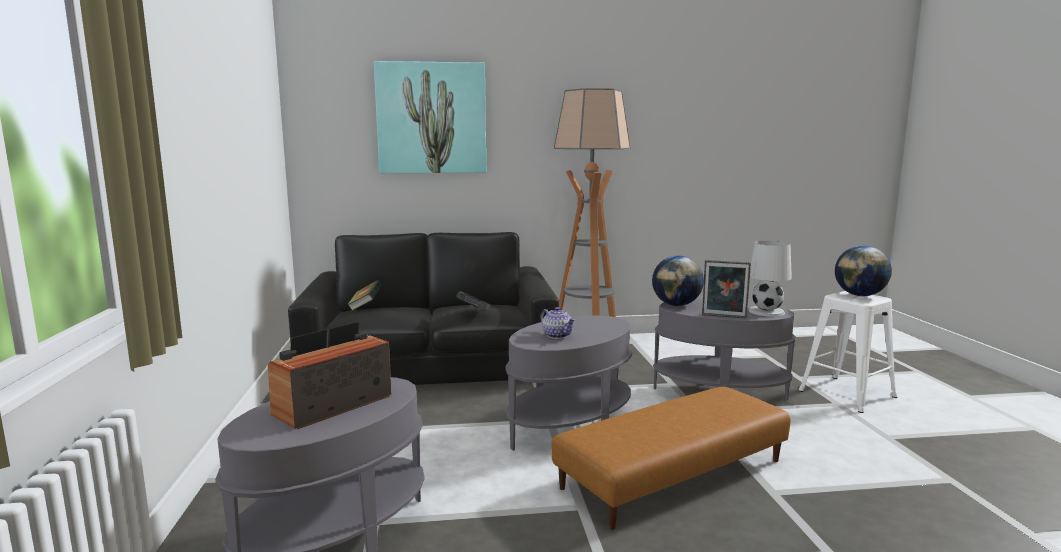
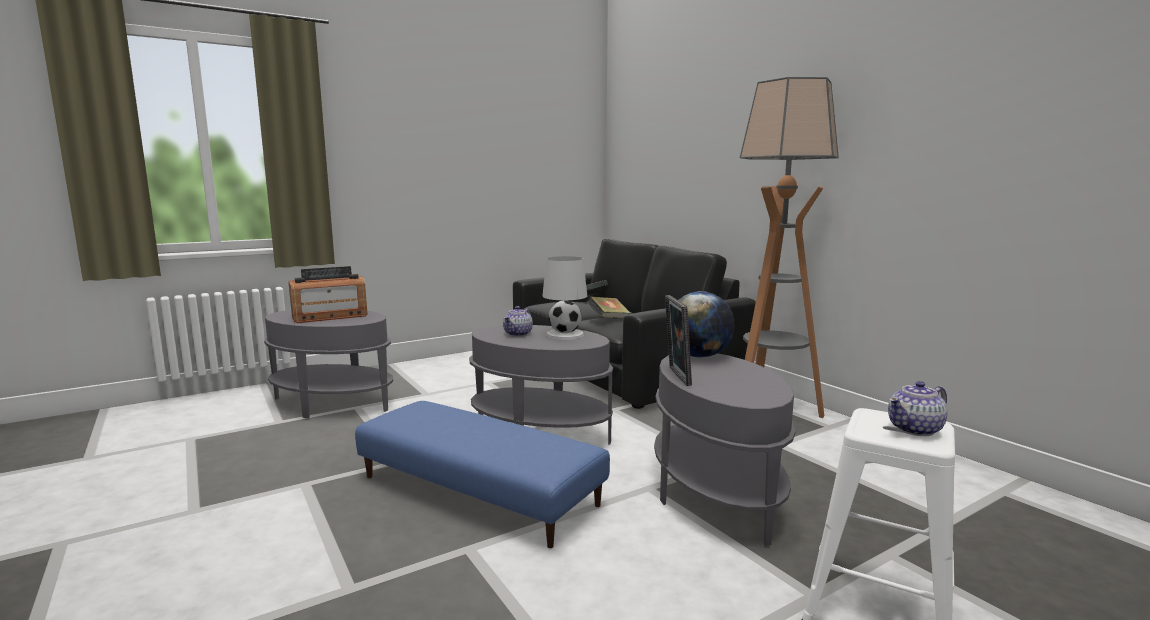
camera: 65 degrees right, 0 degrees up
(333, 405) = (330, 316): radio -> radio turned 135 degrees clockwise
(431, 118) = (688, 133): picture -> none
(672, 473) = (479, 490): brown ottoman -> blue ottoman
(767, 312) = (742, 394): white table lamp -> white table lamp (565, 335)
(860, 295) = (915, 429): globe -> teapot

